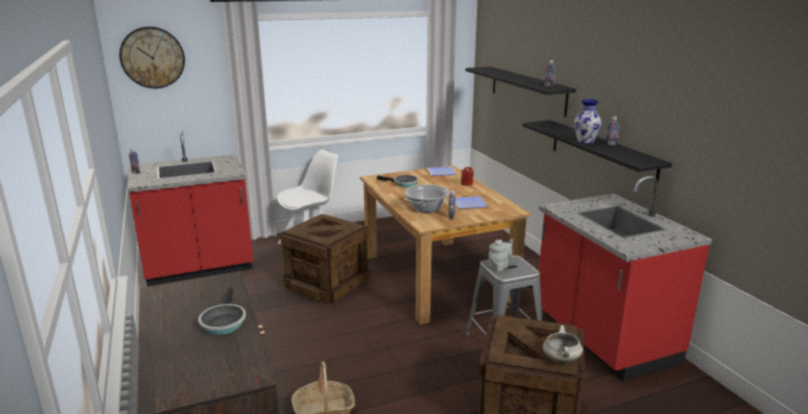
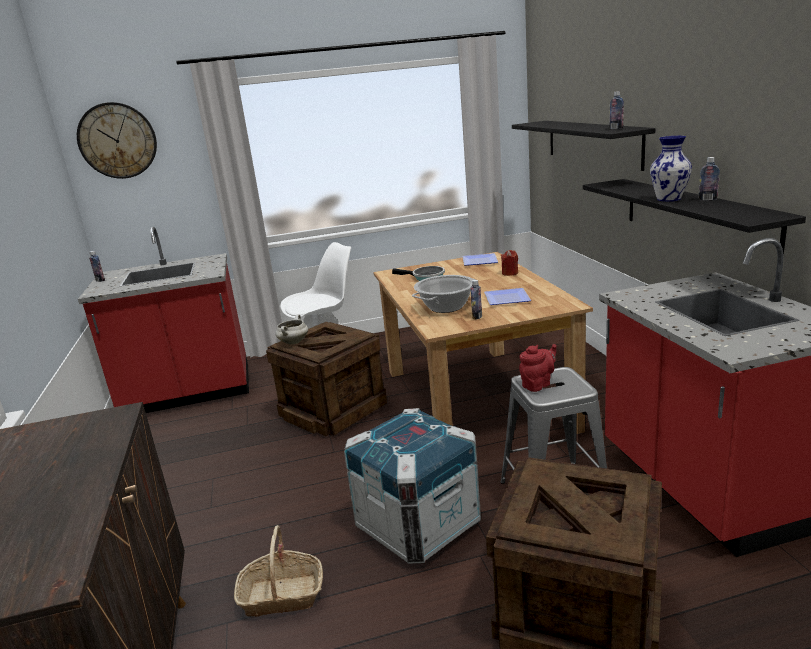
camera: 10 degrees right, 0 degrees up
(223, 322) = (70, 482): frying pan -> none
(411, 364) = (418, 525): none -> crate
(499, 266) = (538, 384): grey teapot -> red teapot
(560, 360) = (616, 536): white cooking pot -> white cooking pot (293, 342)

